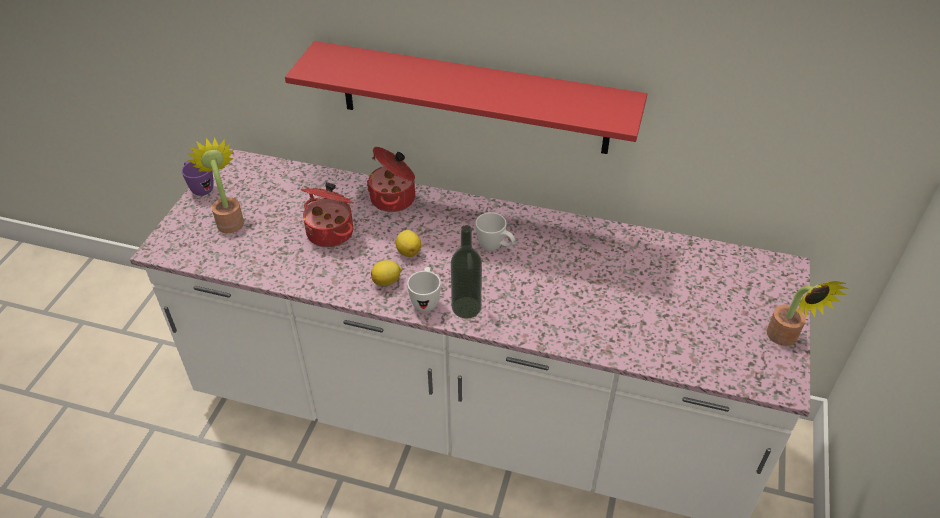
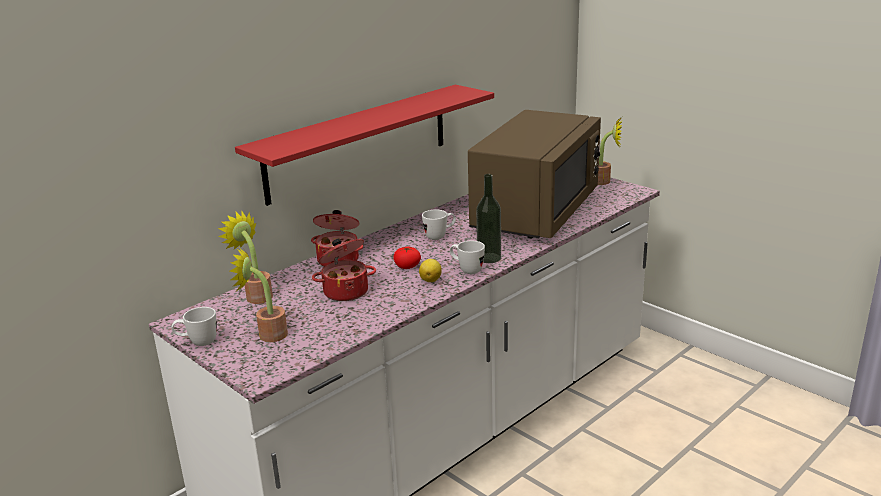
camera: 60 degrees left, 20 degrees down
(200, 188) = (197, 343): purple mug -> white mug
(295, 181) = (256, 295): none -> potted plant
(408, 251) = (407, 266): lemon -> tomato
(622, 303) = (535, 212): none -> brown microwave

